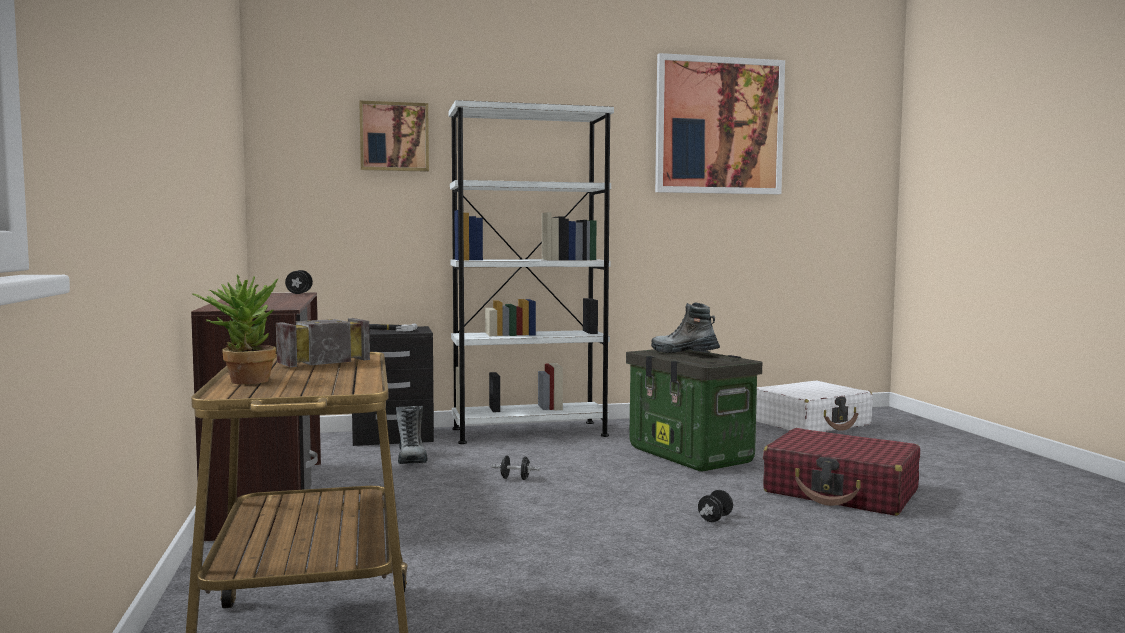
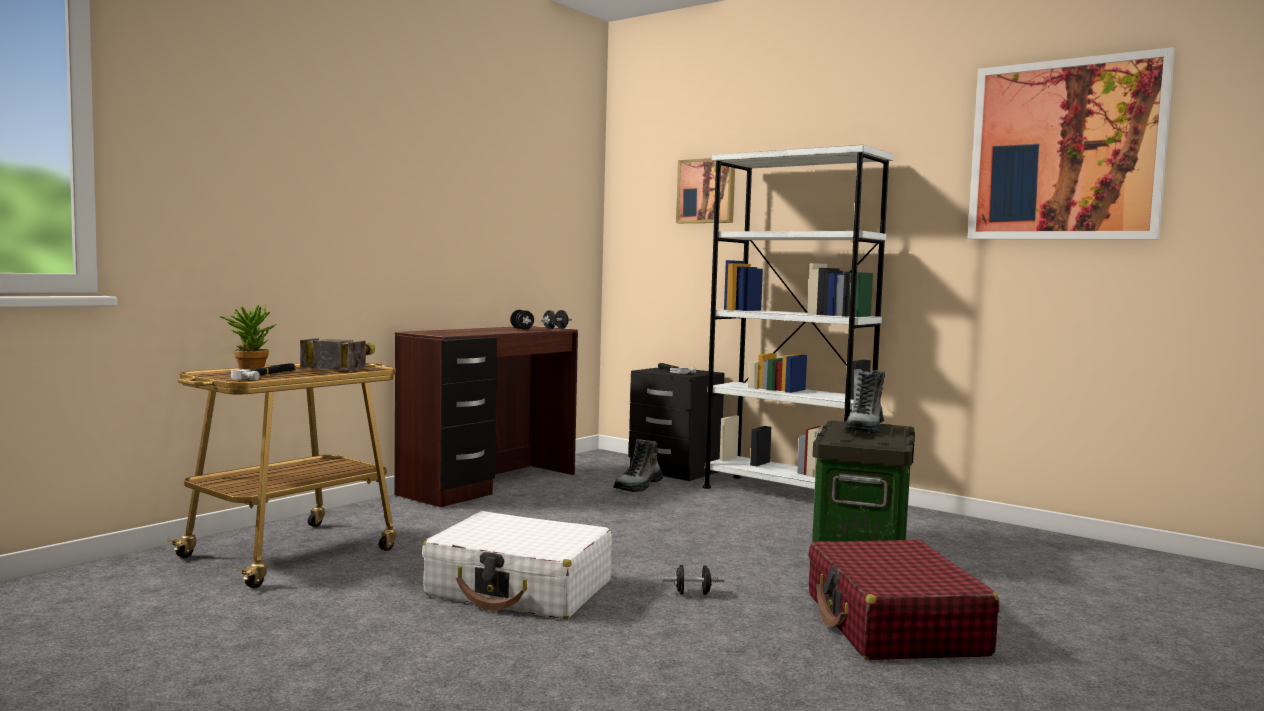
camera: 50 degrees right, 0 degrees up
(318, 381) = (266, 375): none -> hammer
(515, 479) = (654, 519): black dumbbell -> black dumbbell (521, 329)
(684, 352) = (864, 429): boot -> boot turned 150 degrees counterclockwise
(811, 423) = (1140, 570): white suitcase -> white suitcase (520, 589)

